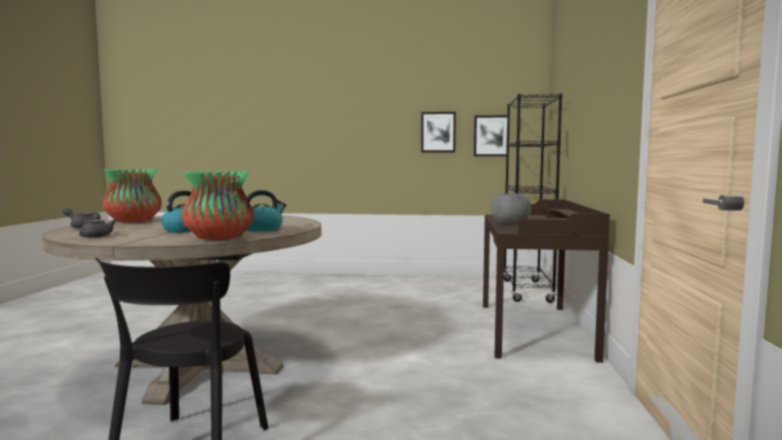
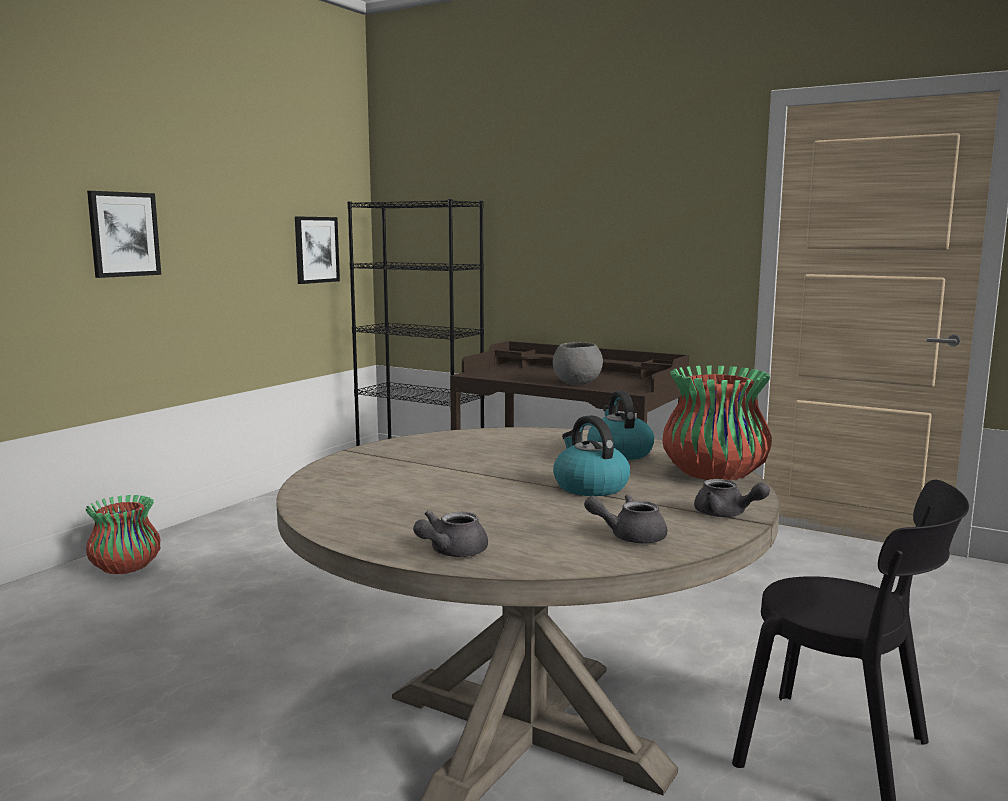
camera: 65 degrees left, 5 degrees up
(132, 241) = (726, 514): none -> grey teapot
(133, 221) = (381, 516): vase -> vase (125, 568)
(438, 132) = (250, 244): picture -> picture (123, 234)

